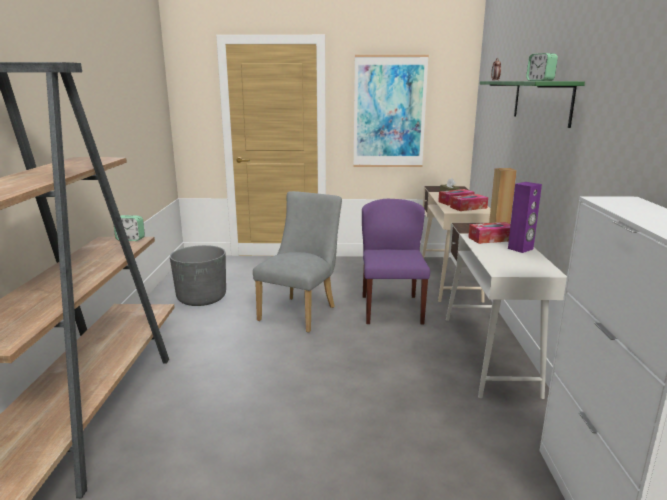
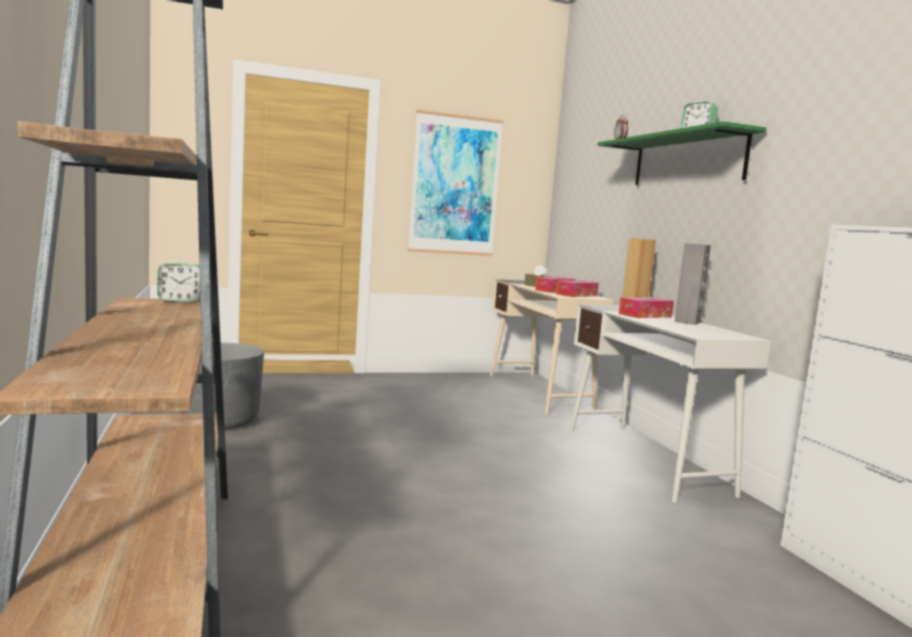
camera: 20 degrees left, 10 degrees down
(301, 312) = (381, 430): grey chair -> none
(391, 309) = (496, 423): purple chair -> none
(520, 249) = (688, 322): purple speaker -> grey speaker

